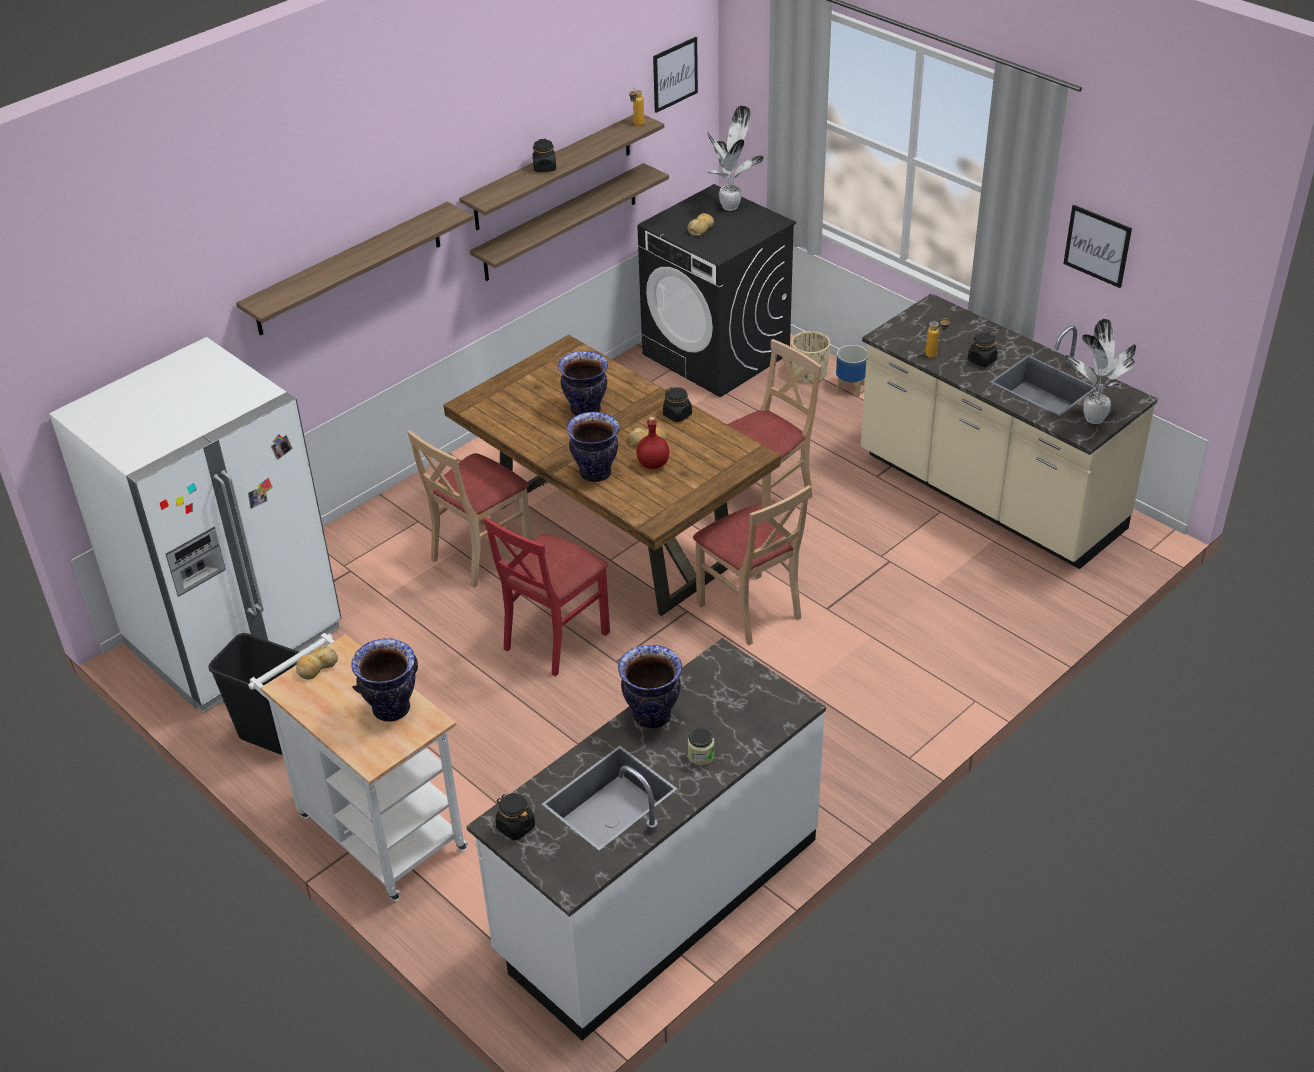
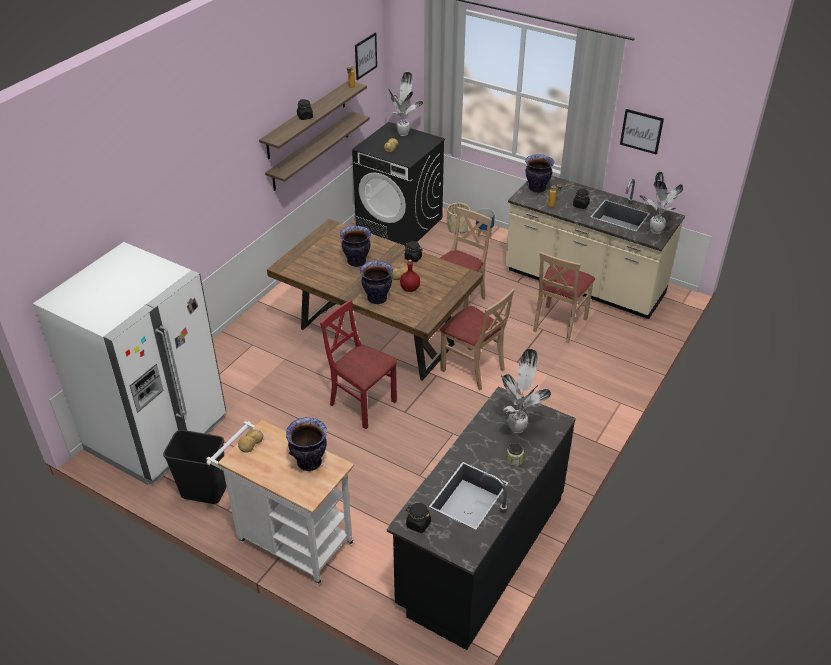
camera: 15 degrees left, 0 degrees up
(349, 269) = (201, 190): shelf -> none
(480, 554) = (298, 359): beige chair -> beige chair (558, 324)
(554, 639) = (362, 404): red chair -> red chair turned 105 degrees clockwise
(652, 716) = (475, 440): vase -> vase (537, 188)
(657, 897) = (480, 551): white counter -> black counter
(727, 706) = (517, 427): none -> potted plant

